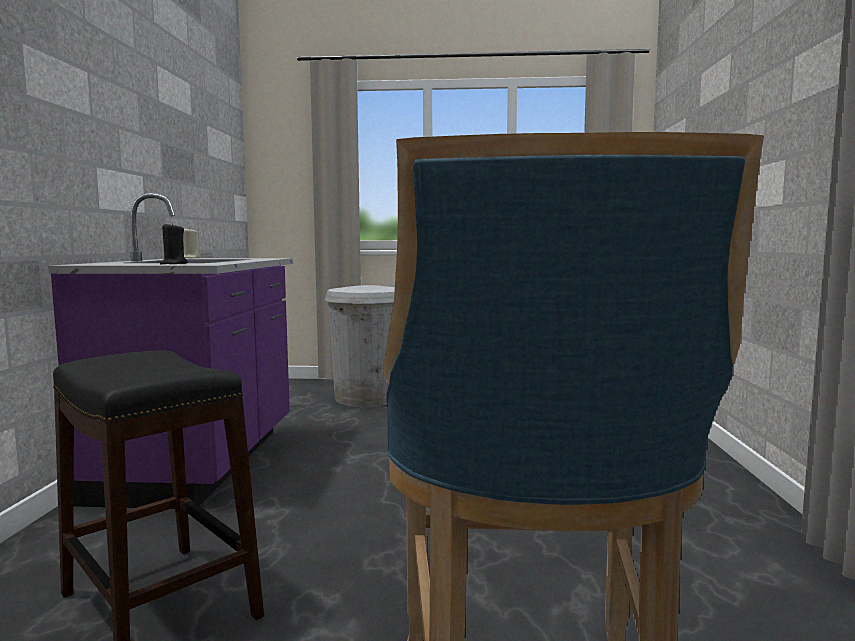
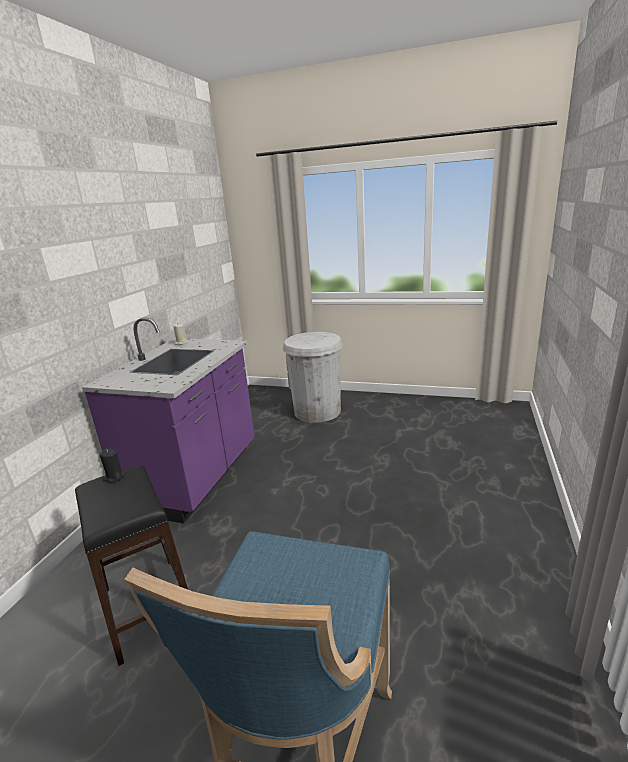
camera: 15 degrees right, 15 degrees up
(174, 264) = (152, 385): black candle -> black candle (114, 477)

